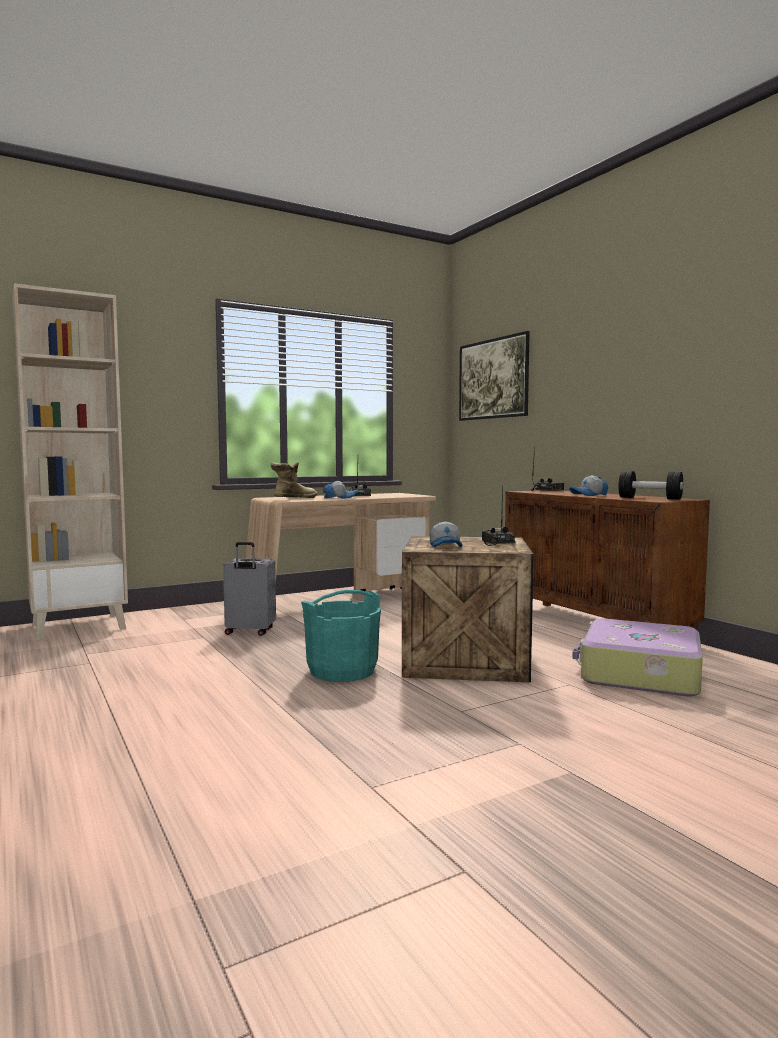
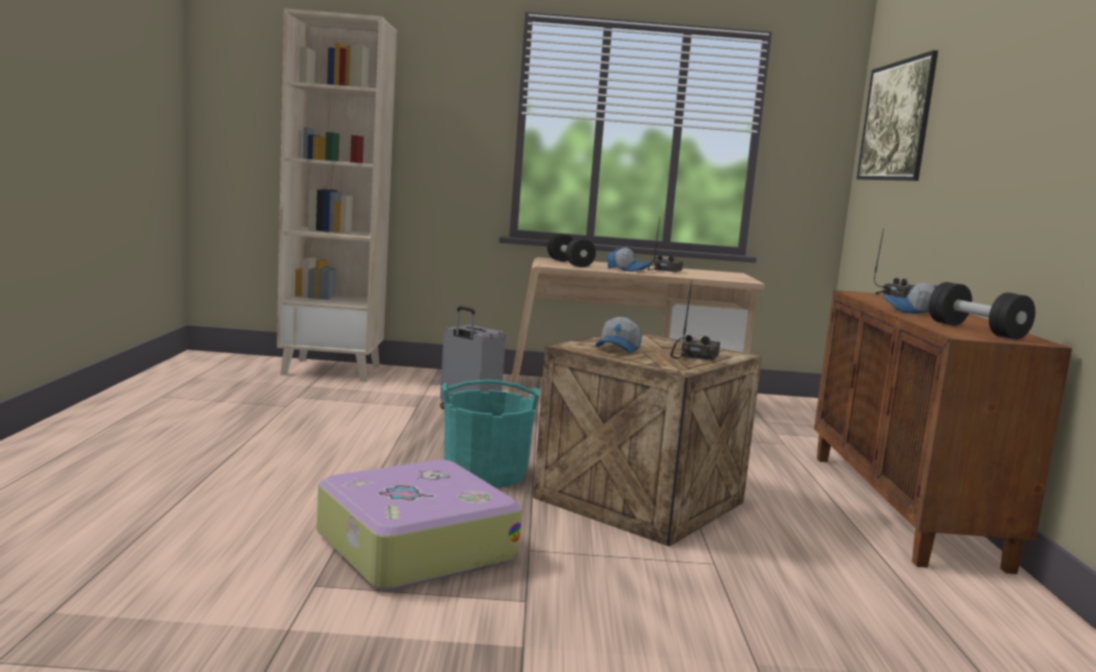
camera: 30 degrees right, 5 degrees up
(293, 498) = (569, 263): boot -> black dumbbell
(638, 674) = (836, 581): suitcase -> suitcase (413, 546)

